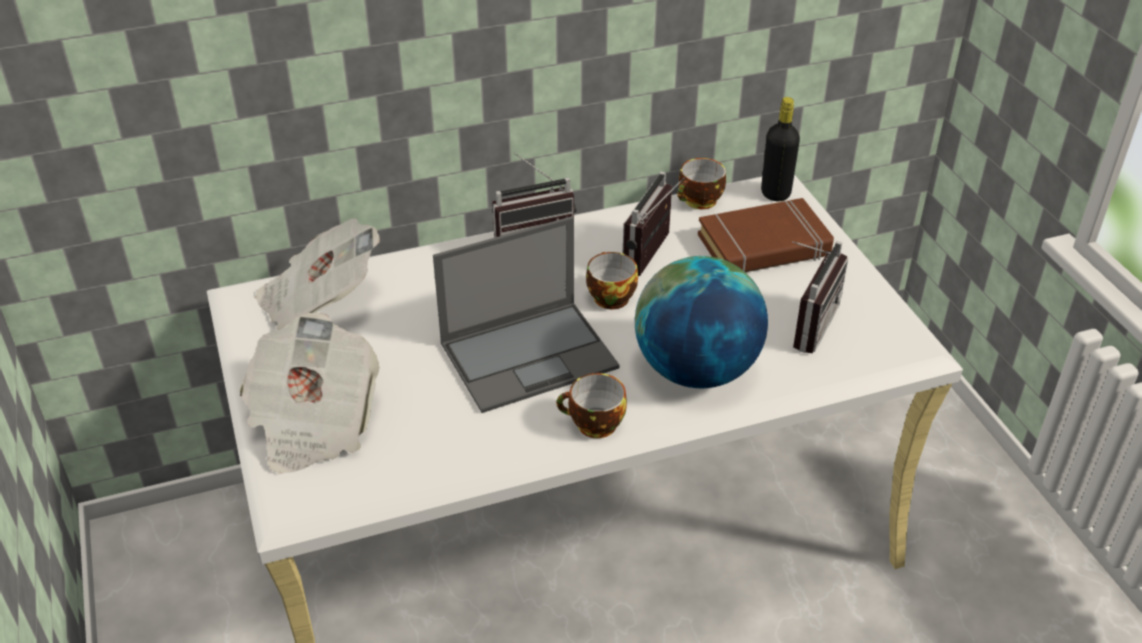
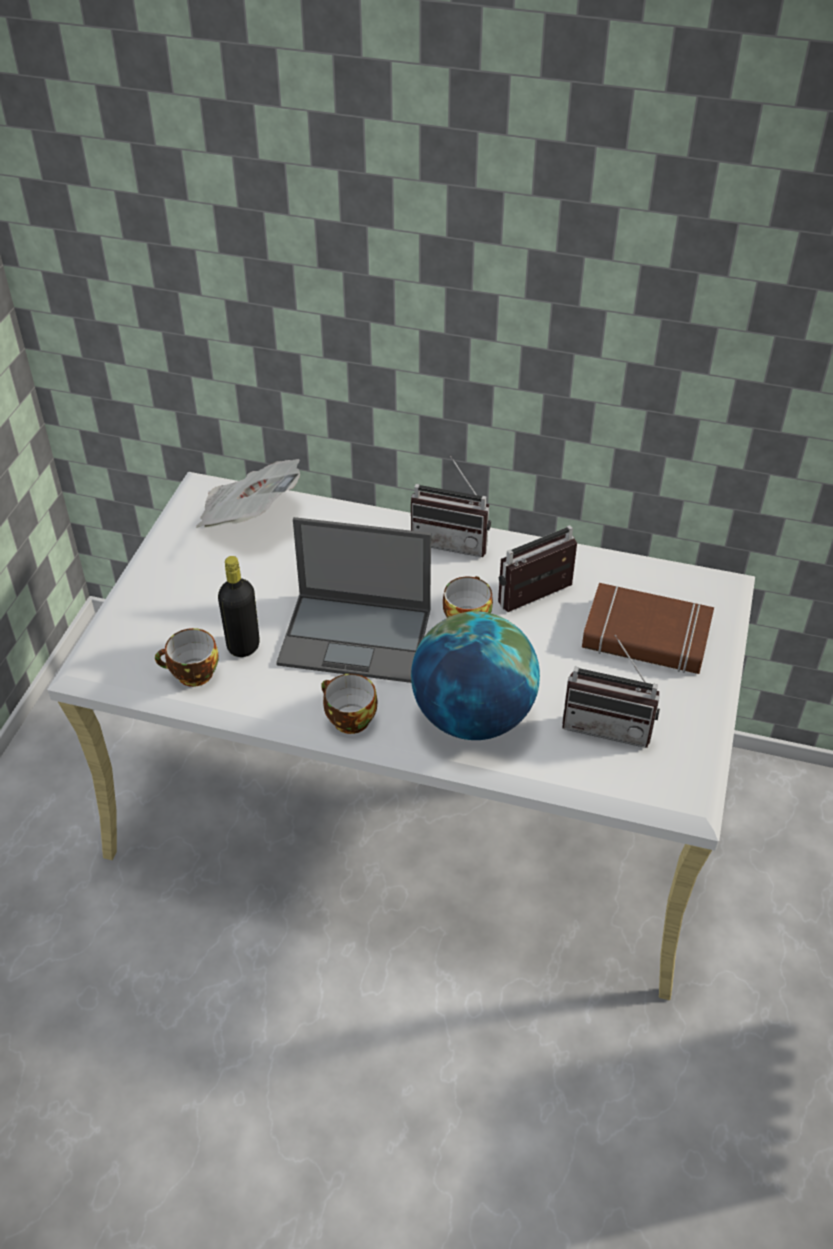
camera: 35 degrees right, 5 degrees up
(313, 422) = (159, 611): newspaper -> none
(699, 202) = (630, 569): cup -> cup (192, 675)
(775, 193) = (709, 592): black bottle -> black bottle (243, 646)
(806, 323) = (609, 724): radio -> radio turned 45 degrees clockwise

